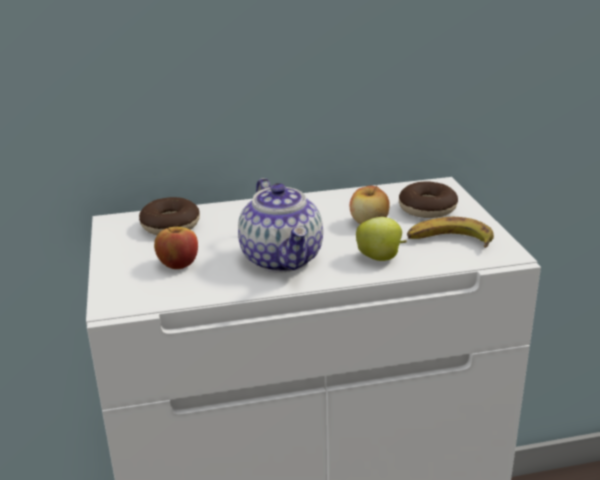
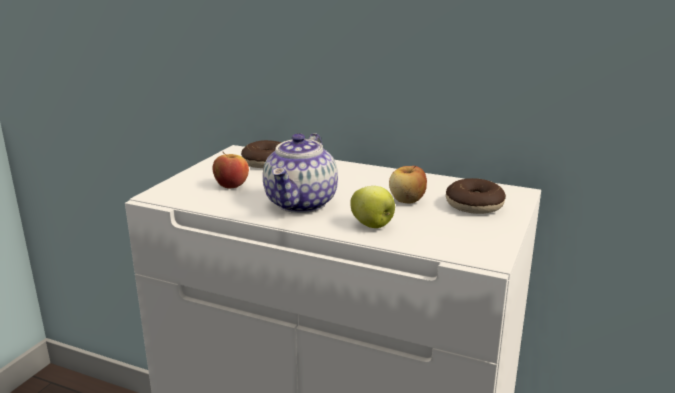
camera: 35 degrees right, 5 degrees down
(449, 241) = (451, 233): banana -> none

